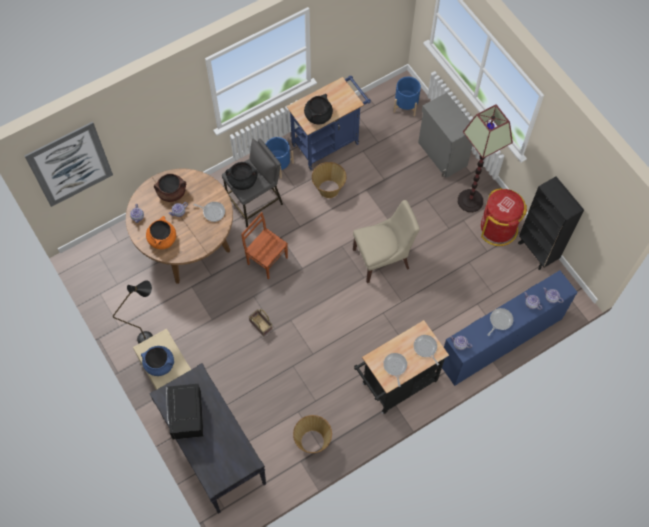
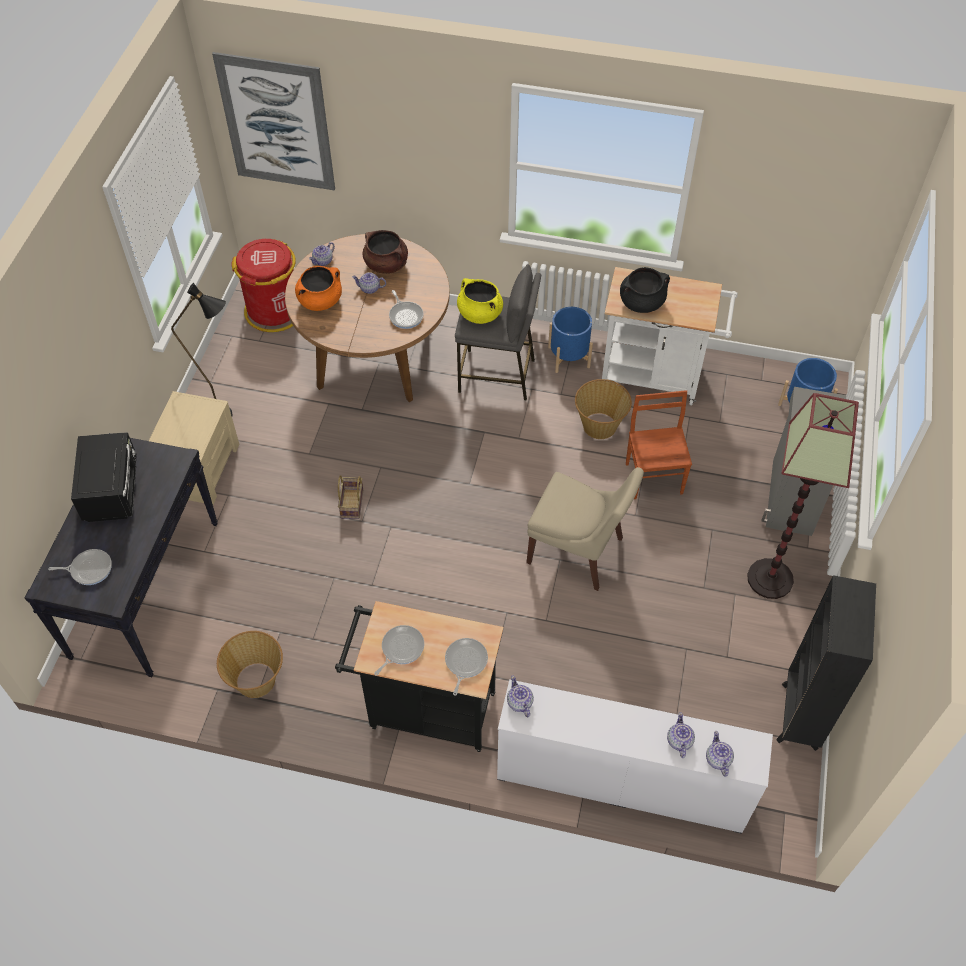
camera: 45 degrees right, 10 degrees down
(160, 364) = (176, 430): blue cooking pot -> none
(187, 417) = (113, 490): black microwave -> black microwave turned 135 degrees clockwise
(242, 181) = (479, 314): black cooking pot -> yellow cooking pot
(267, 260) = (440, 443): brown chair -> brown chair (654, 477)
(329, 142) = (657, 377): blue cart -> white cart
(498, 228) = (773, 642): red trash can -> red trash can (274, 311)
(500, 321) = (609, 722): frying pan -> frying pan (89, 569)
(500, 341) = (621, 781): blue dresser -> white dresser

